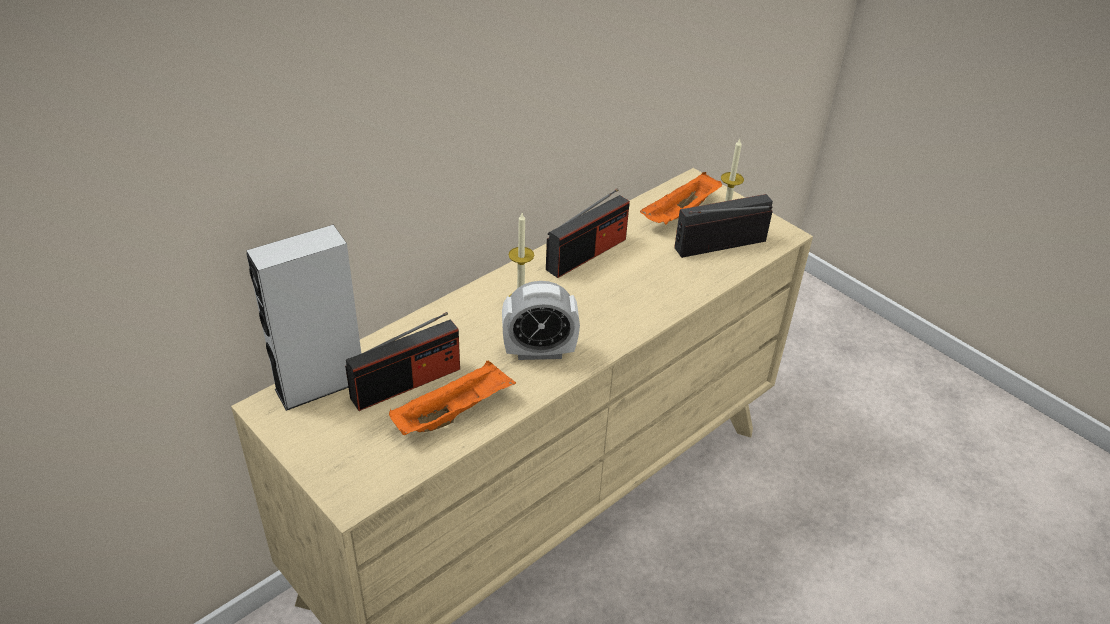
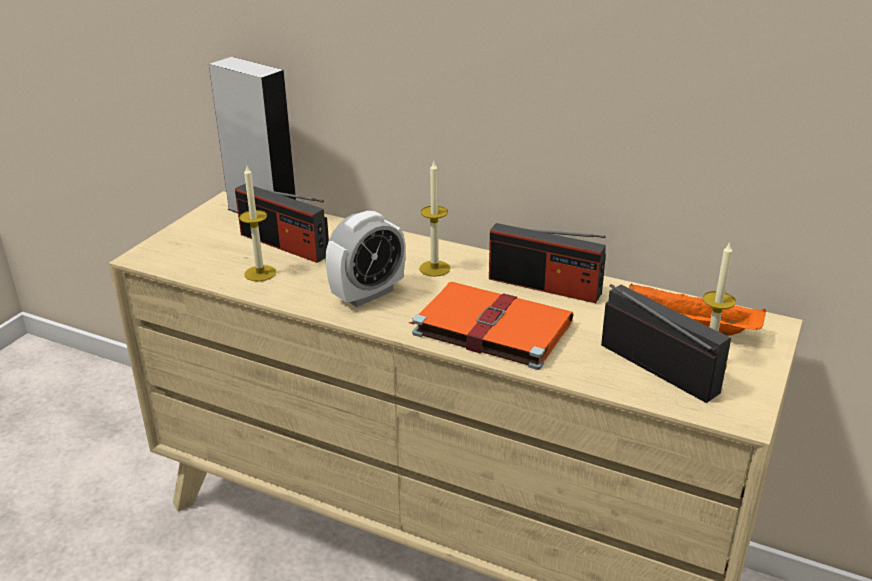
camera: 70 degrees right, 10 degrees down
(454, 412) = (260, 273): orange tray -> candle
(539, 351) = (368, 294): alarm clock -> alarm clock turned 105 degrees counterclockwise
(630, 300) = (489, 328): none -> orange book

